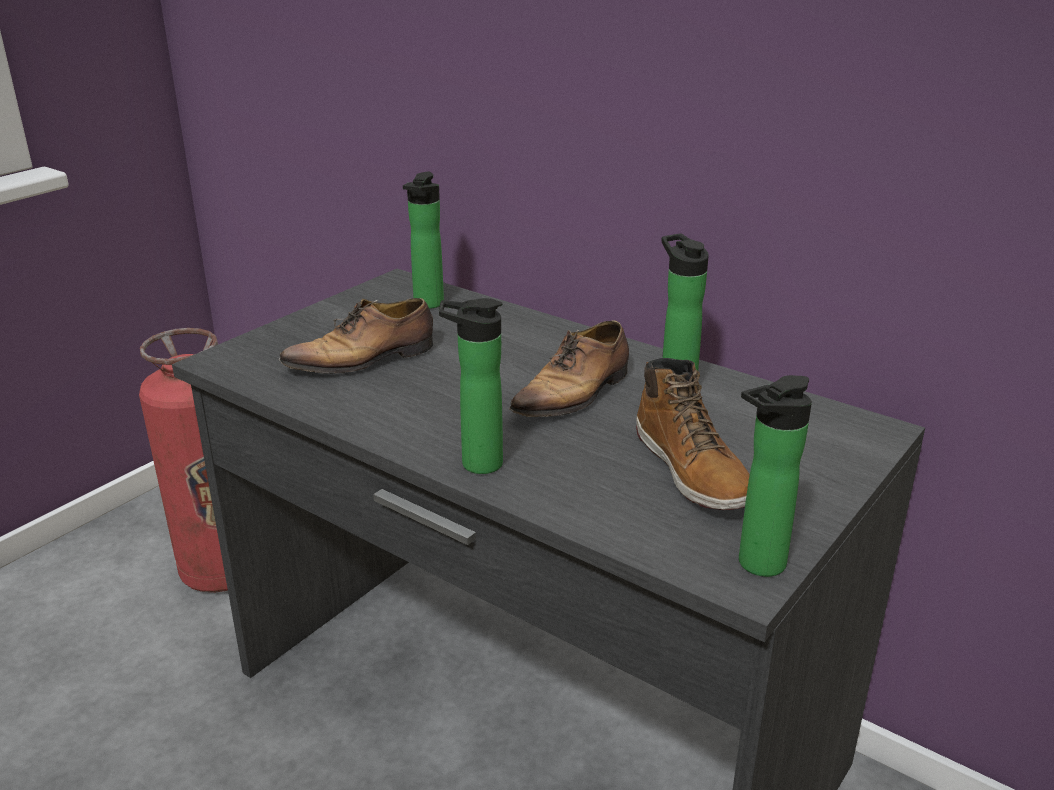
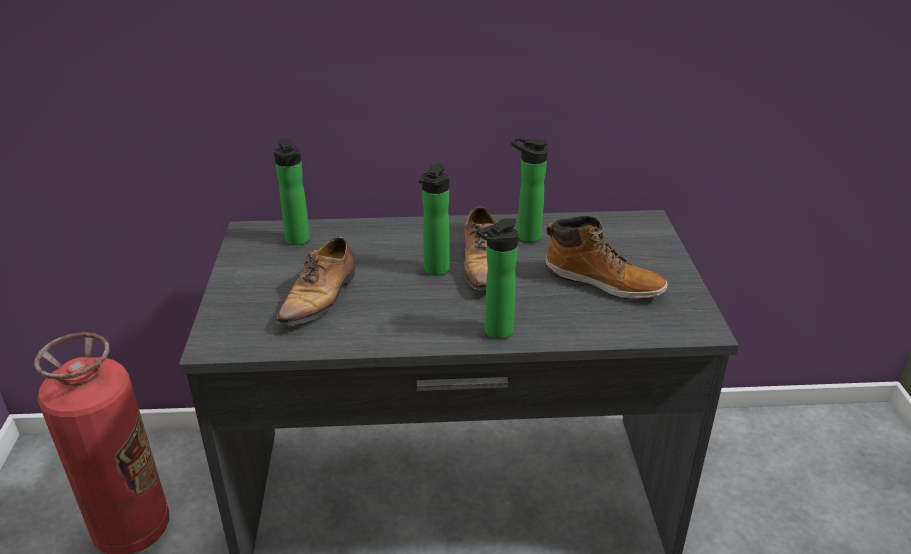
camera: 40 degrees left, 5 degrees up
(756, 565) = (696, 318): bottle -> bottle (435, 271)

